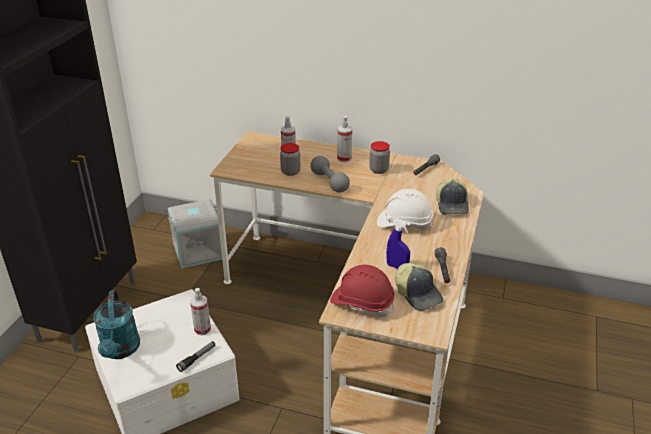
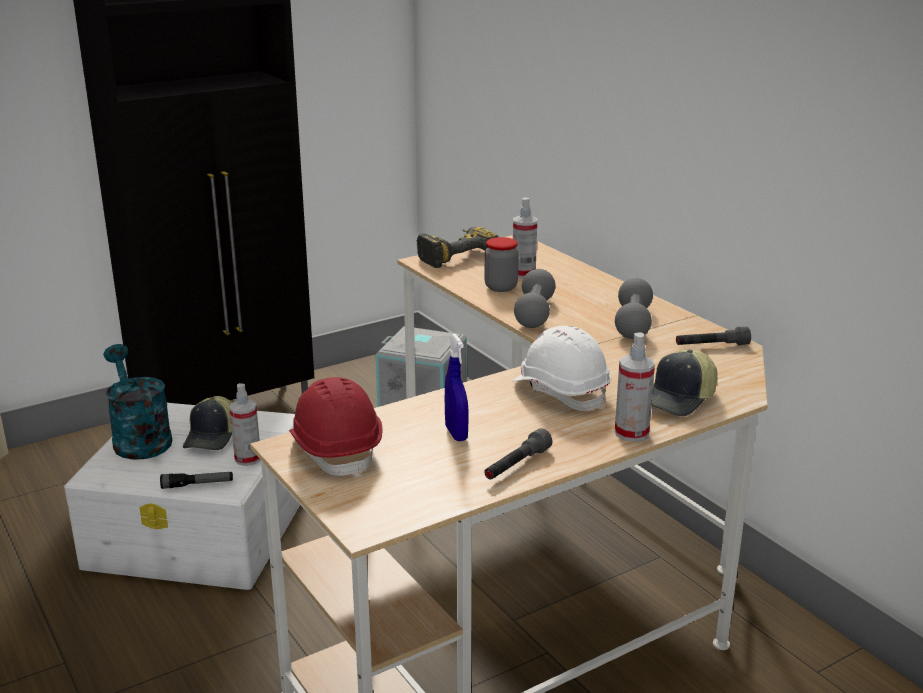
camera: 40 degrees right, 10 degrees down
(120, 350) = (139, 438): turquoise watering can -> turquoise watering can turned 120 degrees clockwise
(236, 159) = (454, 255): none -> power drill
(344, 158) = (603, 296): spray bottle -> spray bottle (631, 433)
(379, 170) = (633, 323): jar -> grey dumbbell
(418, 294) = (429, 475): cap -> cap (213, 437)

